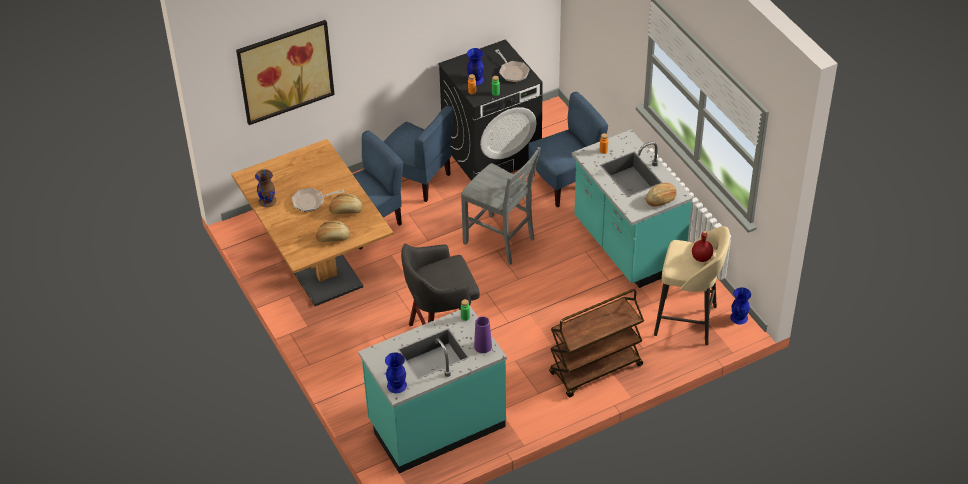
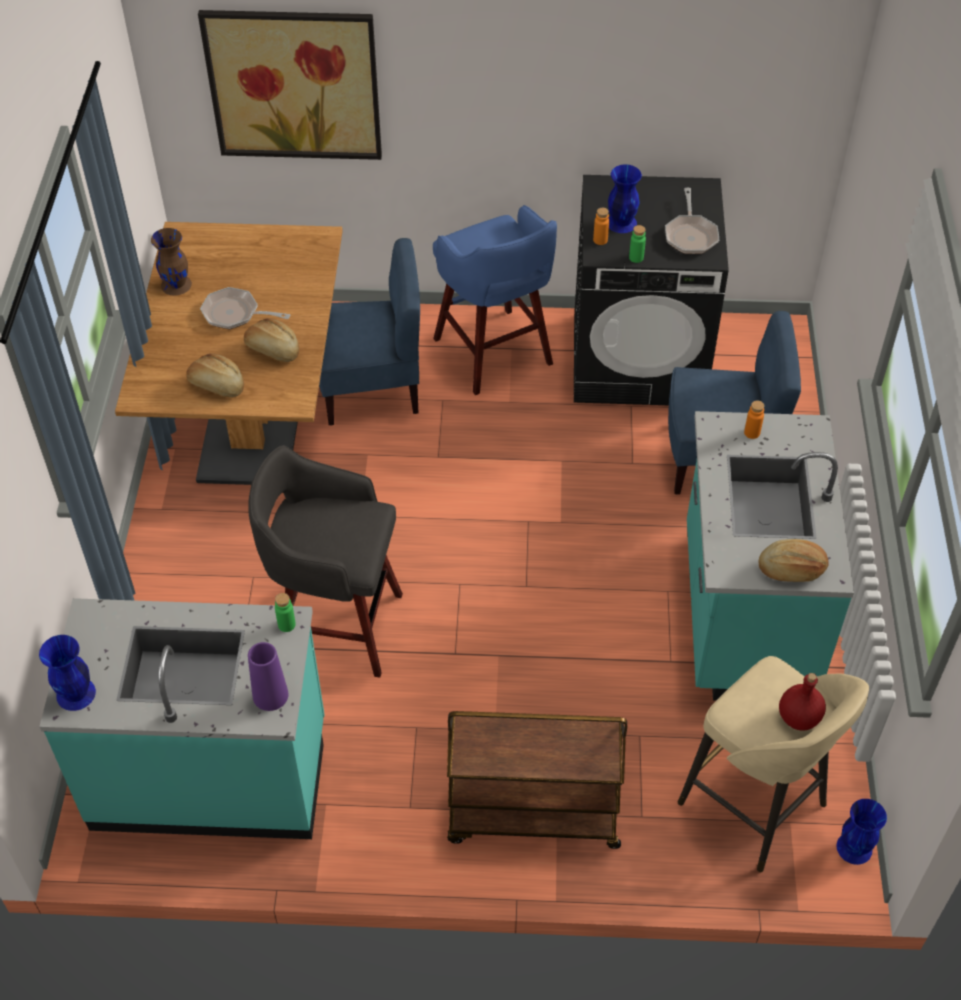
camera: 30 degrees right, 5 degrees up
(417, 179) = (494, 354): blue chair -> blue stool
(500, 241) = (545, 509): grey chair -> none

